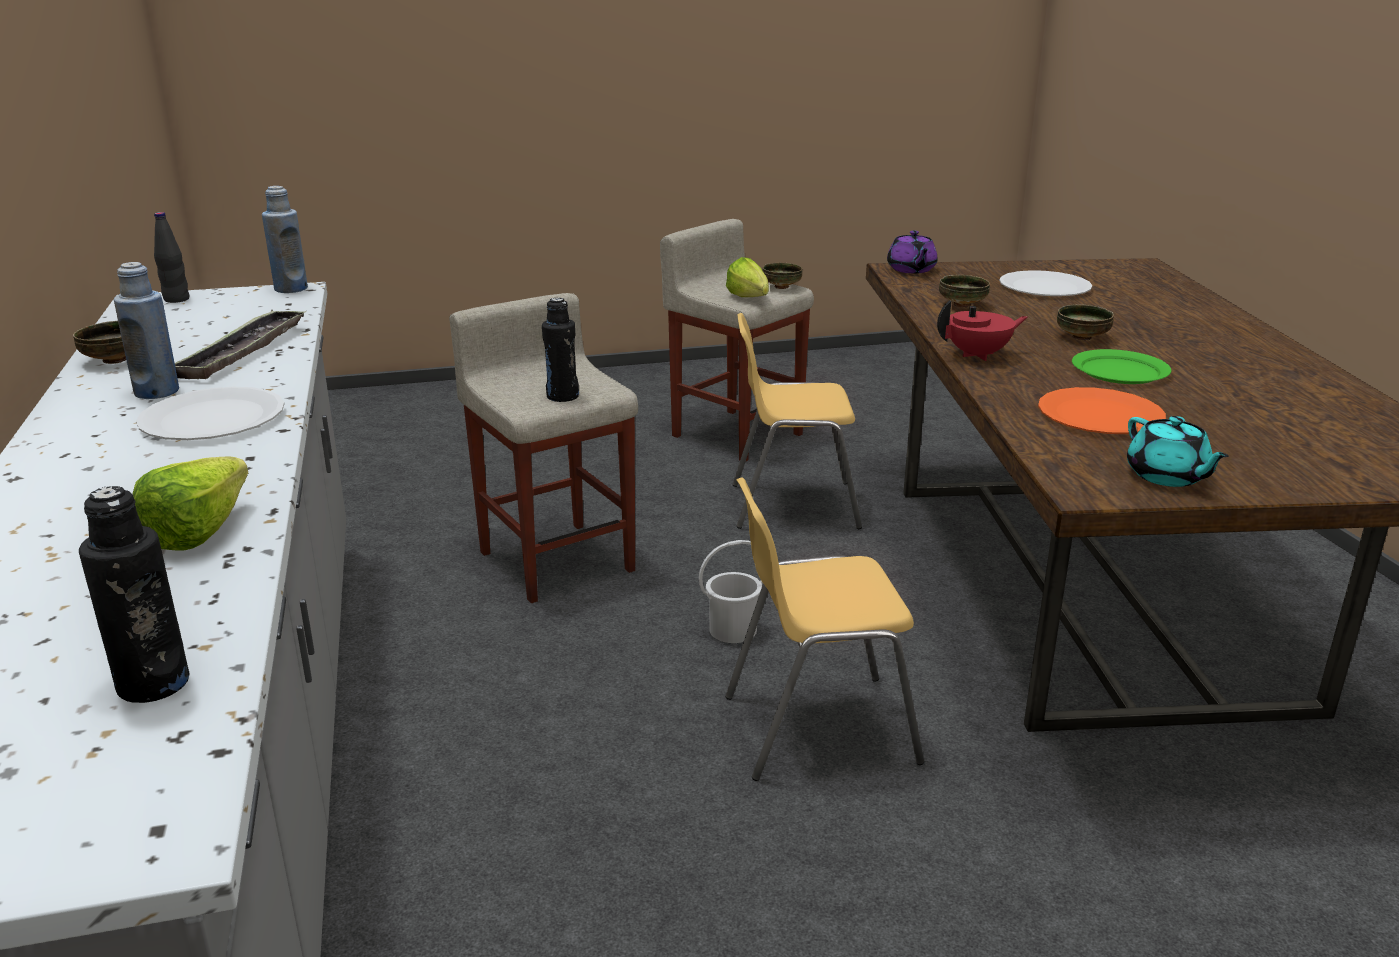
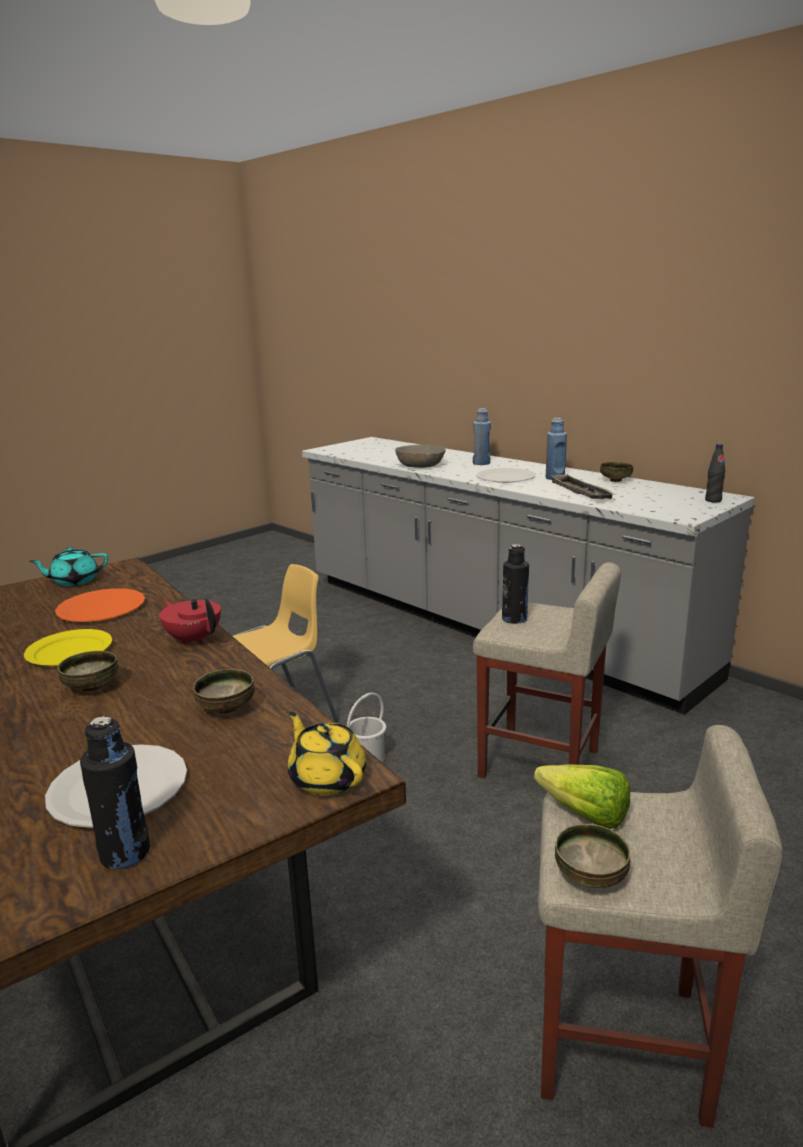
camera: 150 degrees right, 5 degrees down
(153, 684) = (364, 454): black bottle -> black bottle (125, 853)
(209, 528) = (420, 465): lettuce -> grey bowl
(291, 289) = (687, 517): blue bottle -> blue bottle (481, 463)
(792, 505) = (426, 908): yellow chair -> none
(911, 270) = (327, 778): purple teapot -> yellow teapot
(978, 355) = (194, 639): red teapot -> red teapot turned 90 degrees clockwise
(1120, 371) = (69, 651): green plate -> yellow plate
(1167, 476) = (74, 581): turquoise teapot -> turquoise teapot turned 60 degrees counterclockwise

